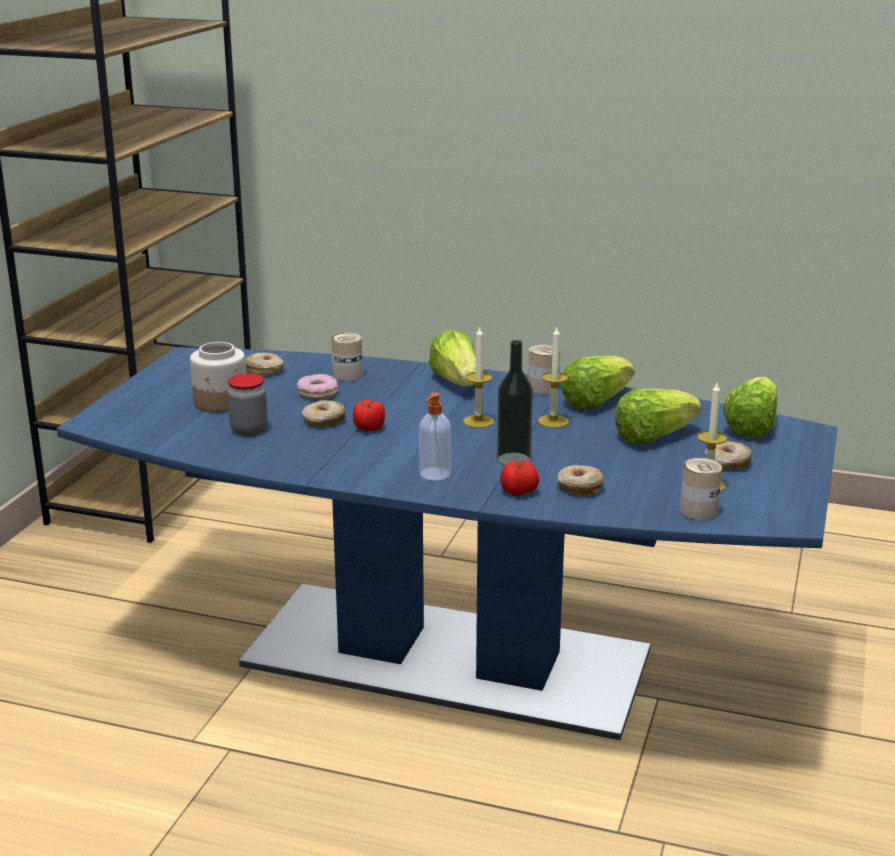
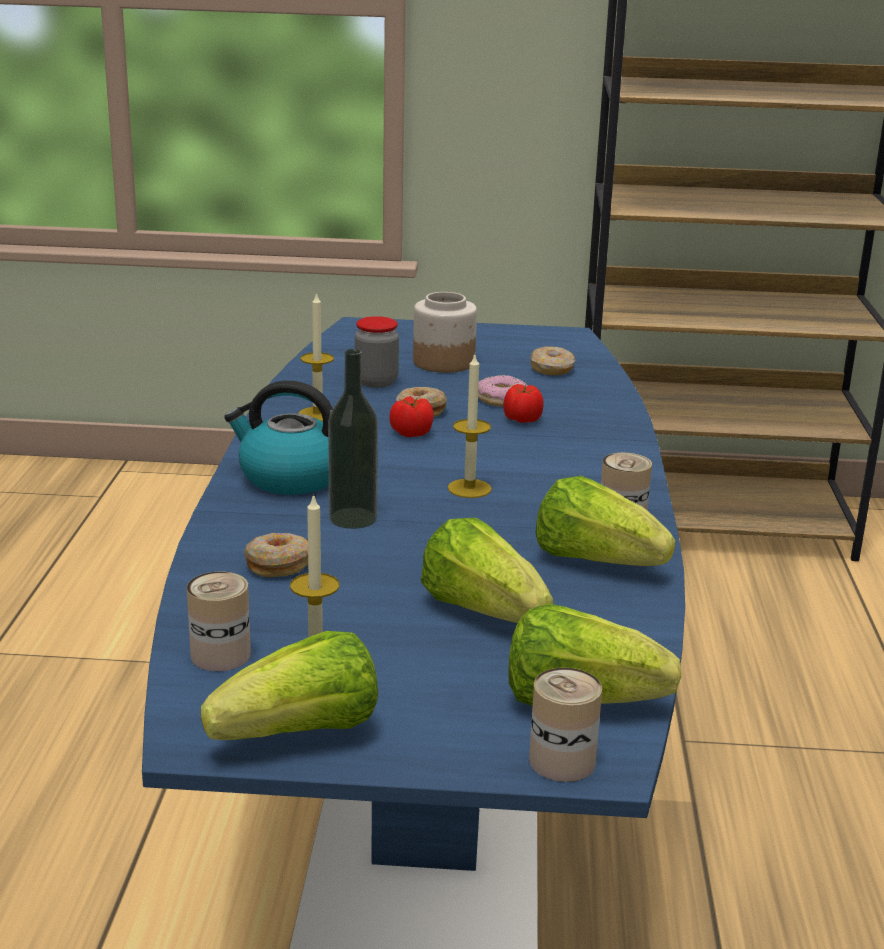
camera: 75 degrees right, 0 degrees up
(347, 375) = (570, 407): can -> can (562, 761)
(434, 474) = (290, 477): soap dispenser -> kettle
(456, 382) = (598, 466): lettuce -> lettuce (301, 734)
(519, 491) = (254, 528): tomato -> tomato (522, 420)
(553, 421) = (500, 535): candle -> candle (317, 414)
(727, 463) = (408, 677): donut -> none

